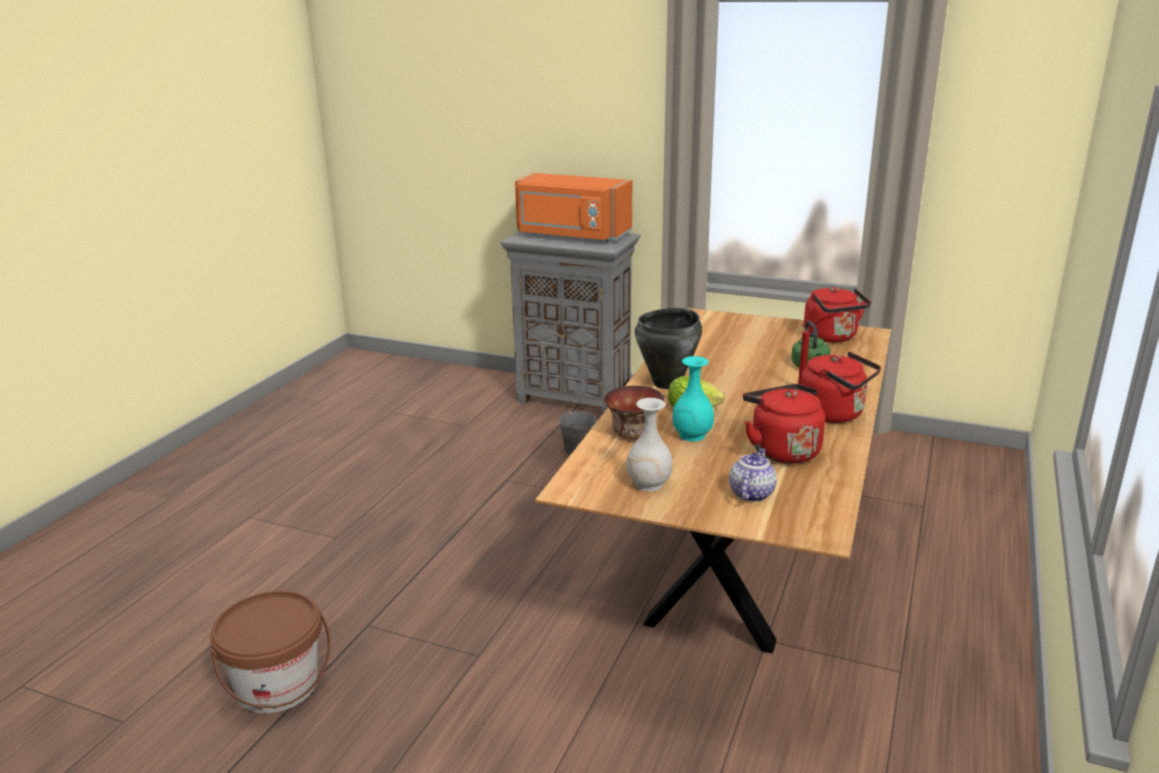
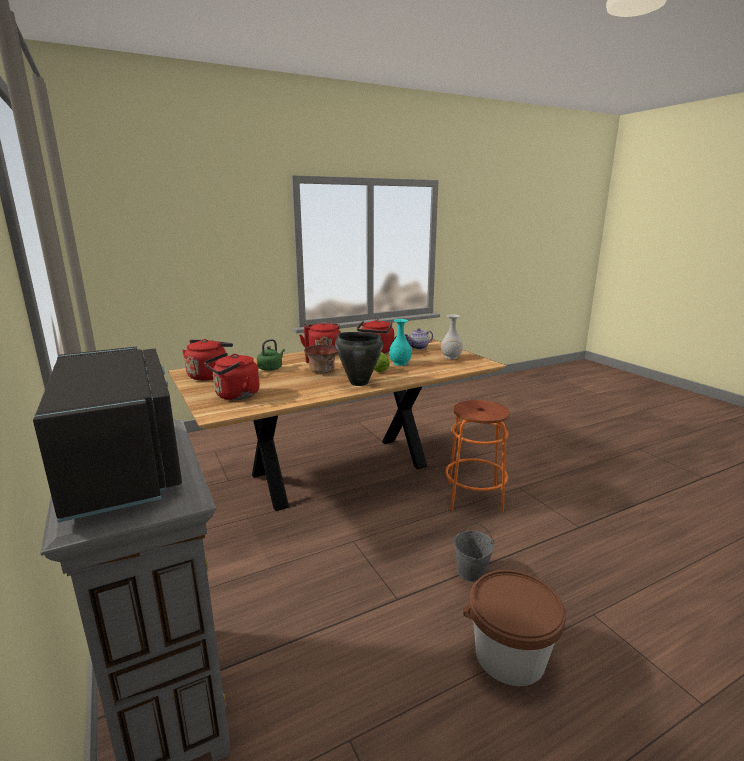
camera: 140 degrees left, 5 degrees down
(277, 686) = (642, 517): brown bucket -> brown bucket (509, 655)
(528, 606) = (474, 496): none -> orange stool
(572, 235) = (125, 465): orange microwave -> black microwave
(577, 449) = (295, 601): grey bucket -> grey bucket (471, 572)
(634, 434) = (424, 370): bowl -> bowl (322, 371)
(736, 330) = (235, 396): none -> red kettle

